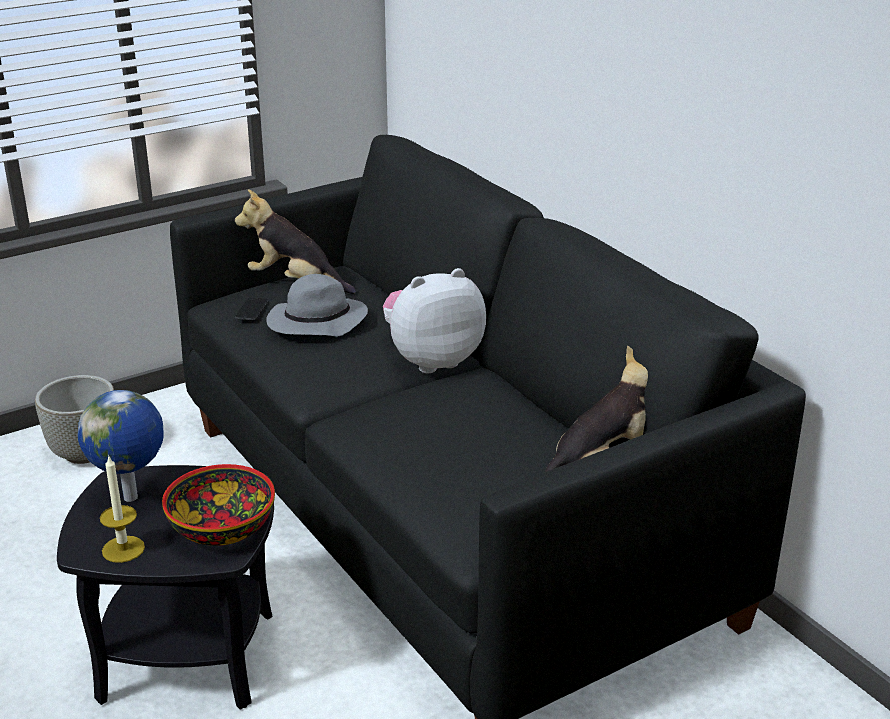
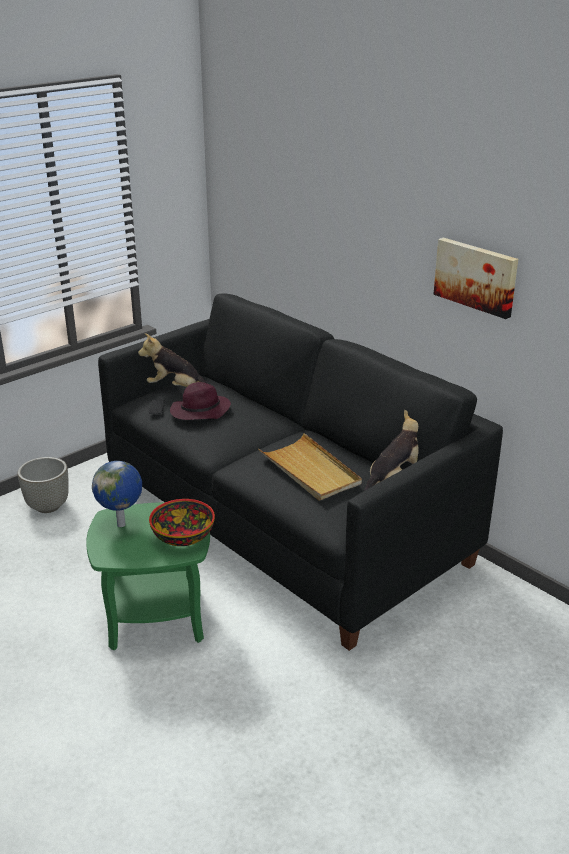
camera: 10 degrees left, 0 degrees up
(123, 549) = (129, 554): candle -> none
(188, 656) = (156, 617): black side table -> green side table
(316, 323) = (199, 412): grey hat -> purple hat
(432, 360) = (275, 428): plush toy -> none
(461, 437) = (310, 470): none -> beige tray
(776, 117) = (476, 276): none -> picture

